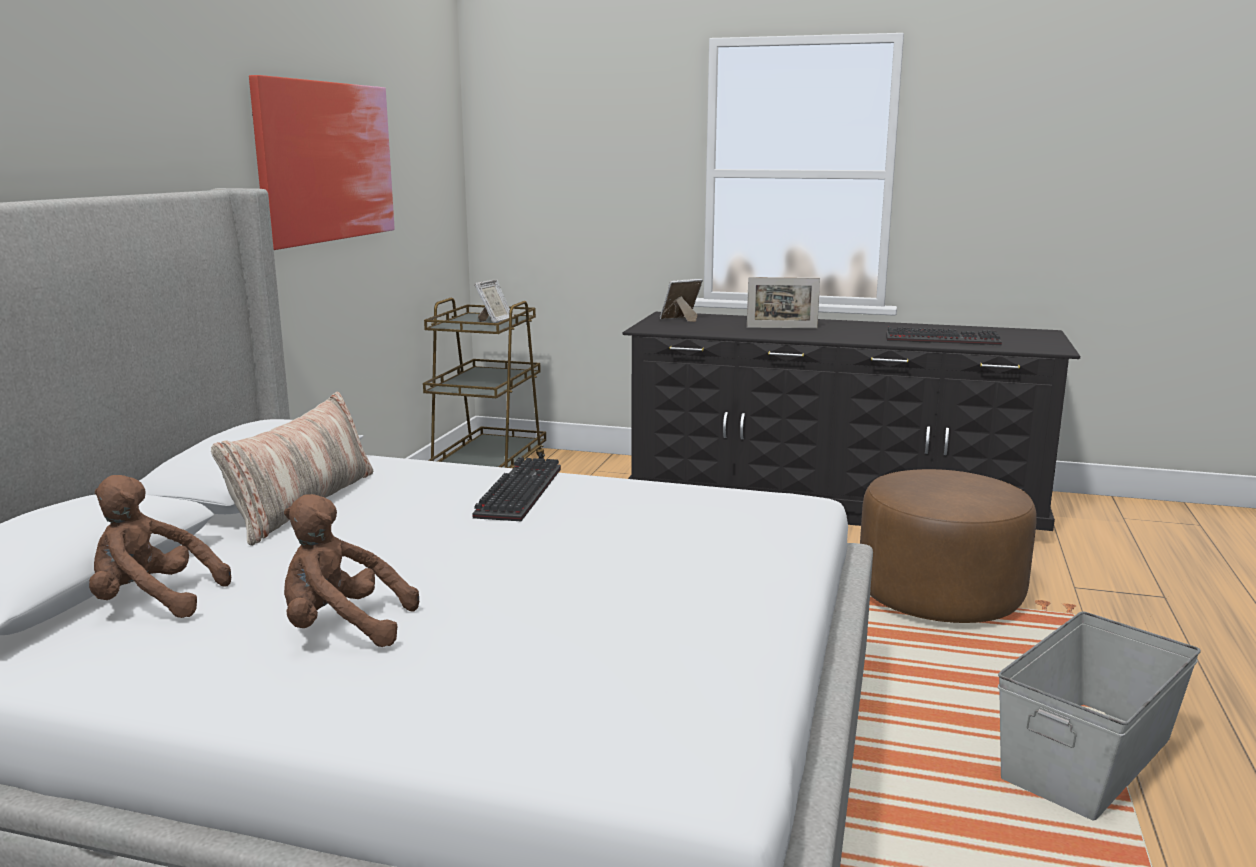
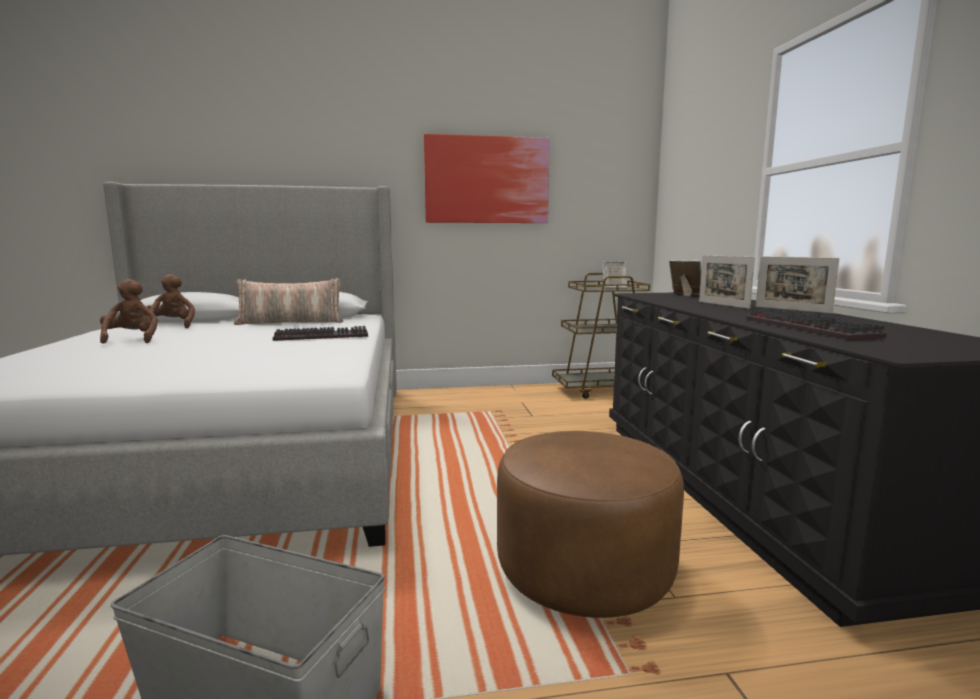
camera: 65 degrees right, 5 degrees down
(834, 323) = (792, 309): none -> picture frame

